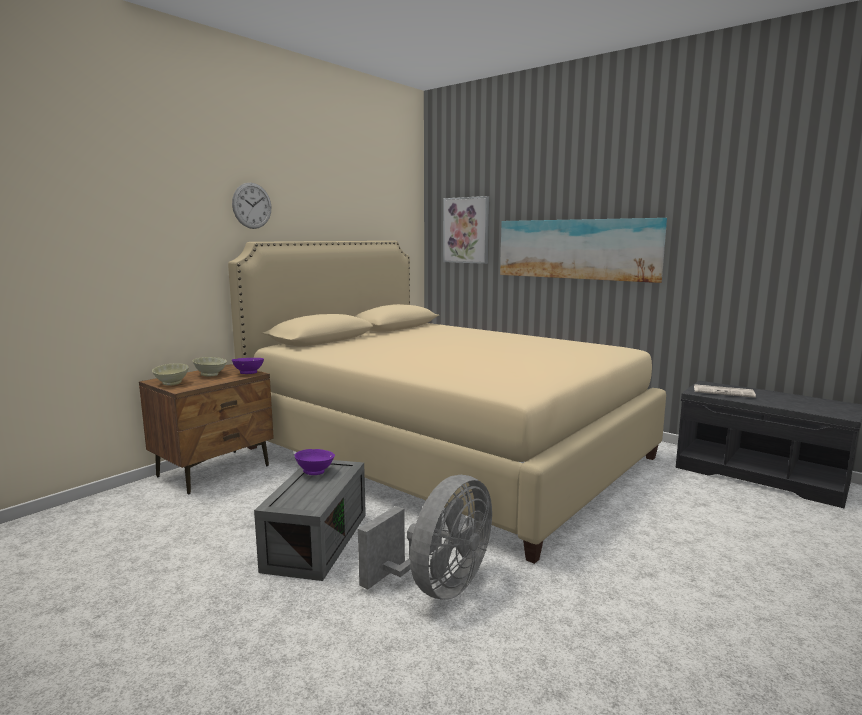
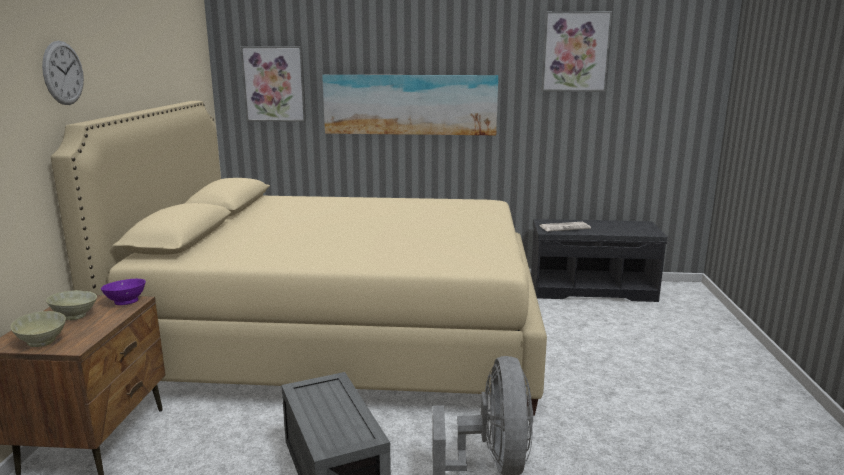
camera: 35 degrees left, 5 degrees up
(315, 472) = (313, 398): purple bowl -> none
(762, 188) = (575, 52): none -> picture

